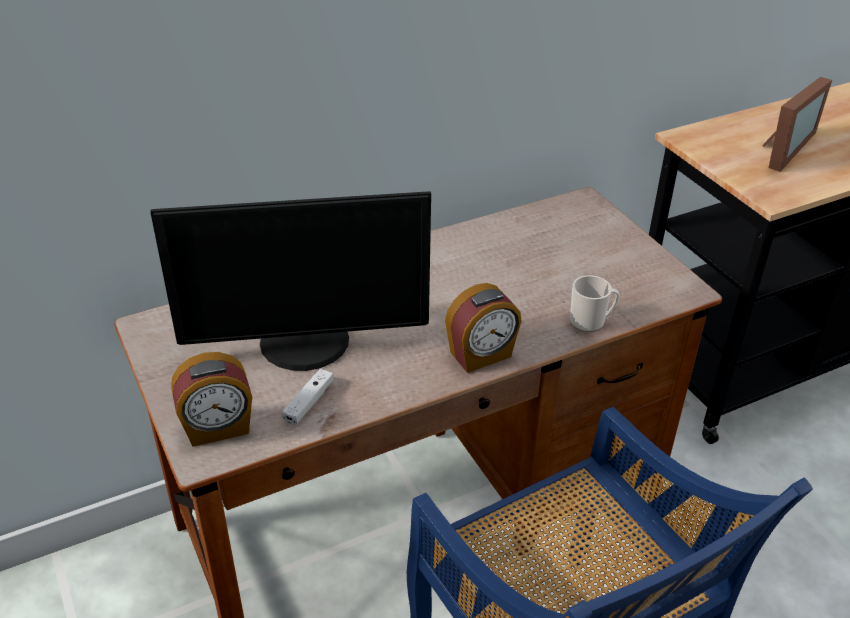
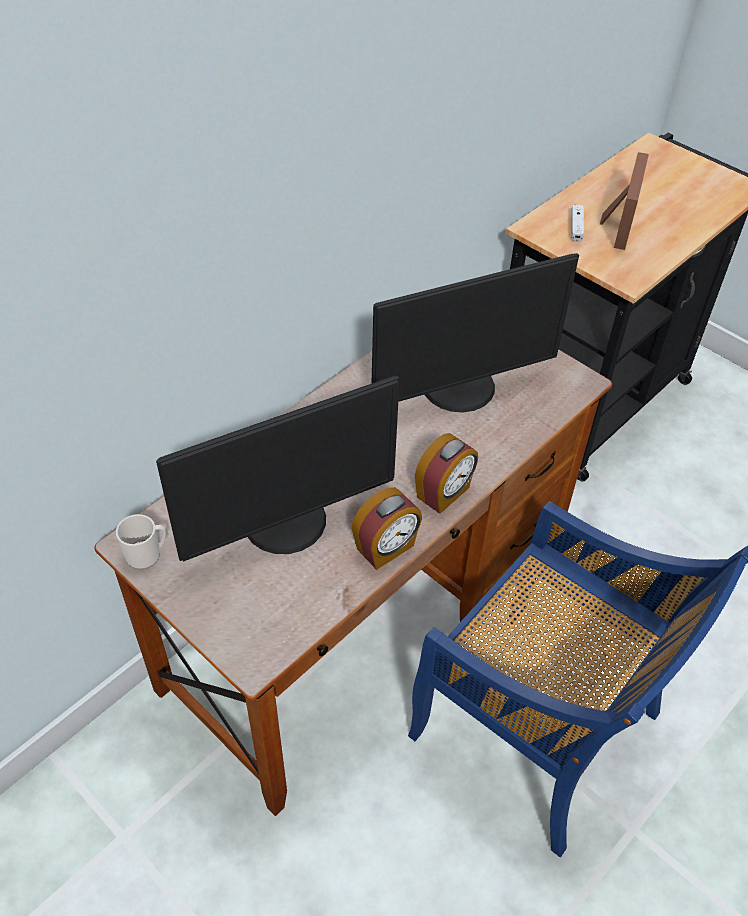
camera: 20 degrees left, 10 degrees up
(218, 428) = (253, 631): alarm clock -> alarm clock (386, 548)
(309, 402) = (320, 581): white game controller -> white game controller (576, 227)
(547, 269) = (460, 389): none -> monitor
(591, 321) = (518, 434): mug -> mug (147, 554)

